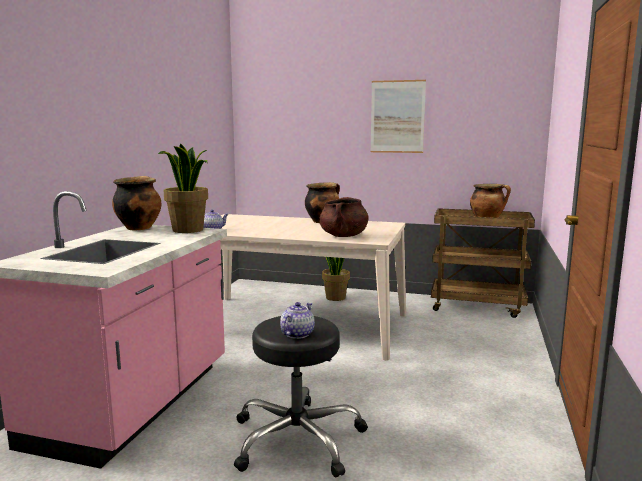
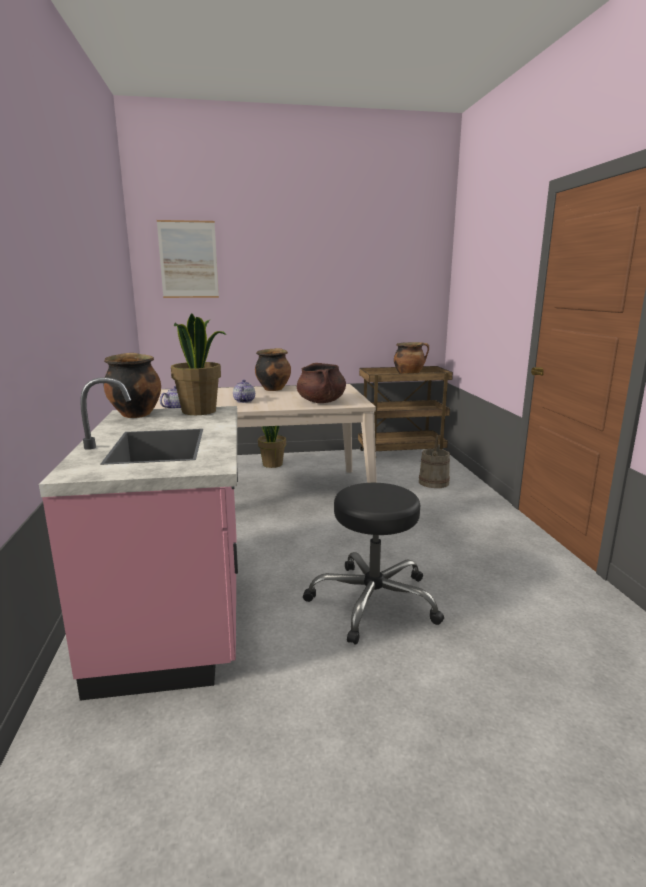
camera: 25 degrees left, 5 degrees up
(297, 334) = (388, 501): teapot -> teapot (244, 401)
(397, 116) = (317, 279): picture -> picture (188, 259)
(484, 340) = (434, 482): none -> beige bucket

